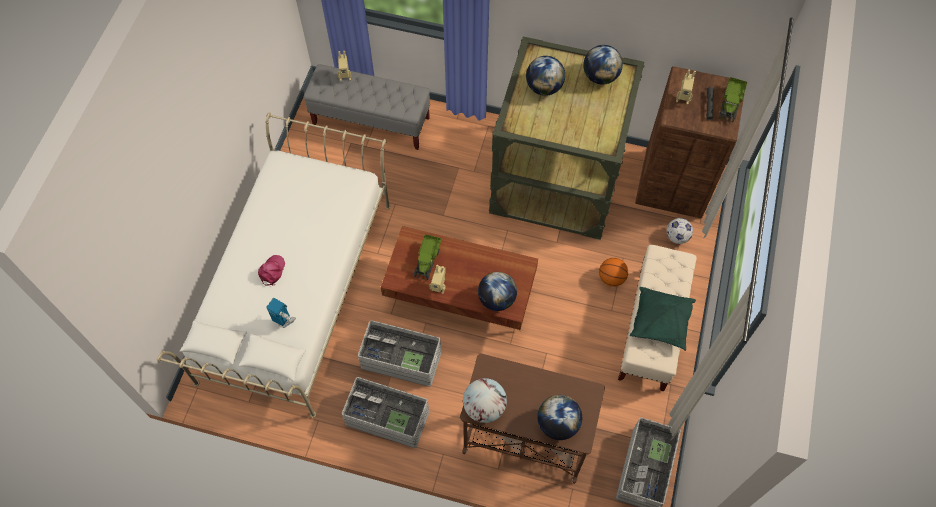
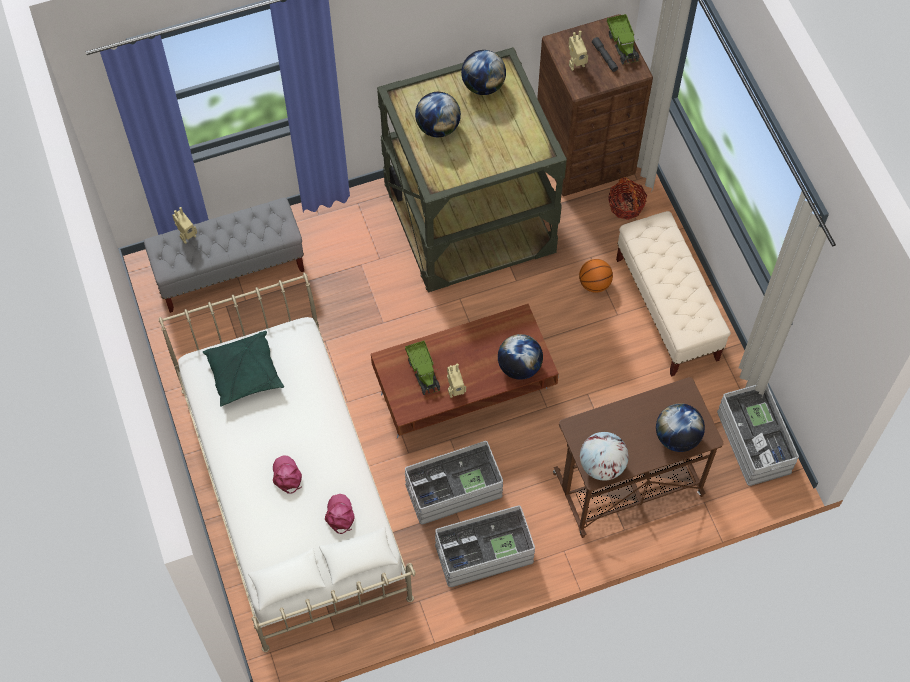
camera: 35 degrees left, 0 degrees up
(284, 321) = (340, 515): toy robot -> pink cap
(661, 322) = (684, 293): green pillow -> green pillow (245, 374)
(677, 237) = (626, 206): football -> basket

